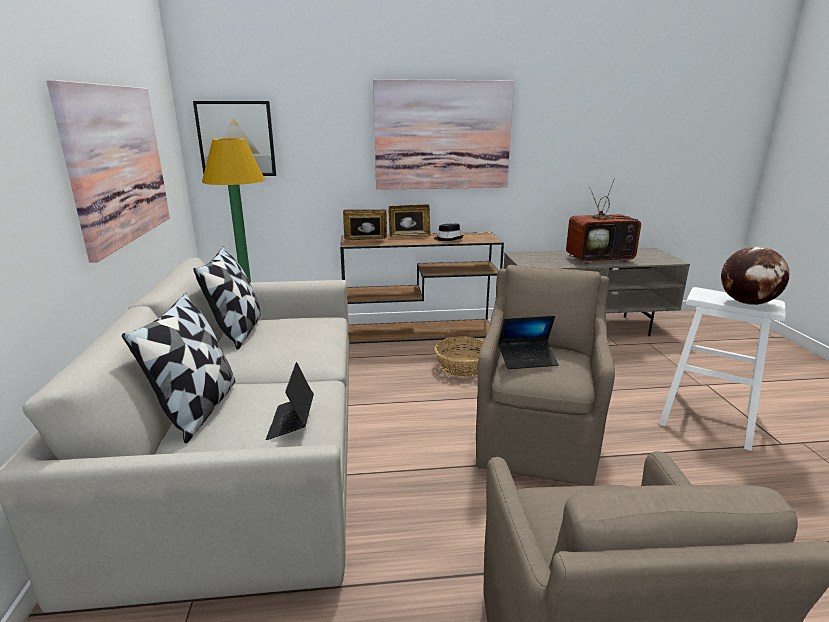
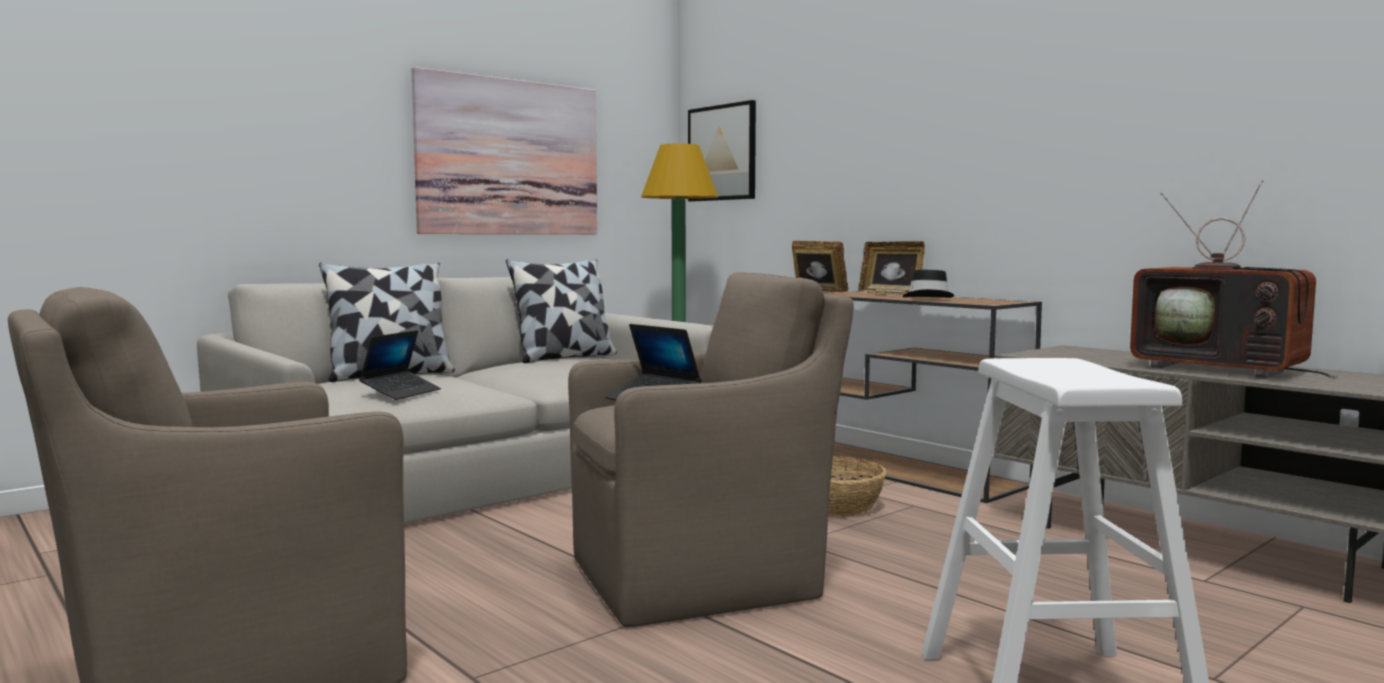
camera: 55 degrees right, 15 degrees down
(291, 422) = (401, 393): laptop -> laptop turned 150 degrees clockwise
(442, 135) = (961, 125): picture -> none
(747, 303) = (1067, 374): globe -> none

